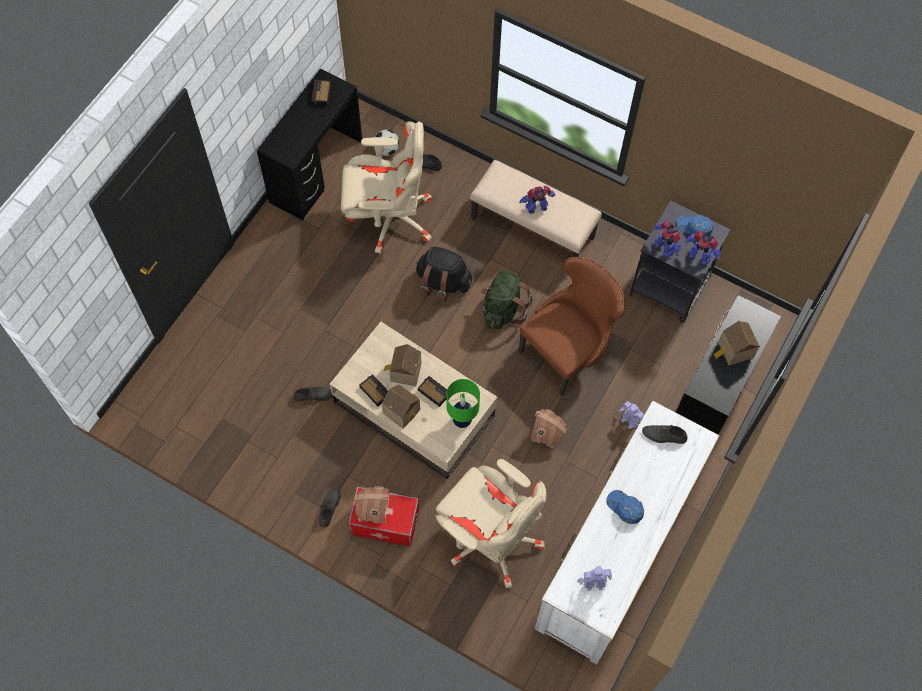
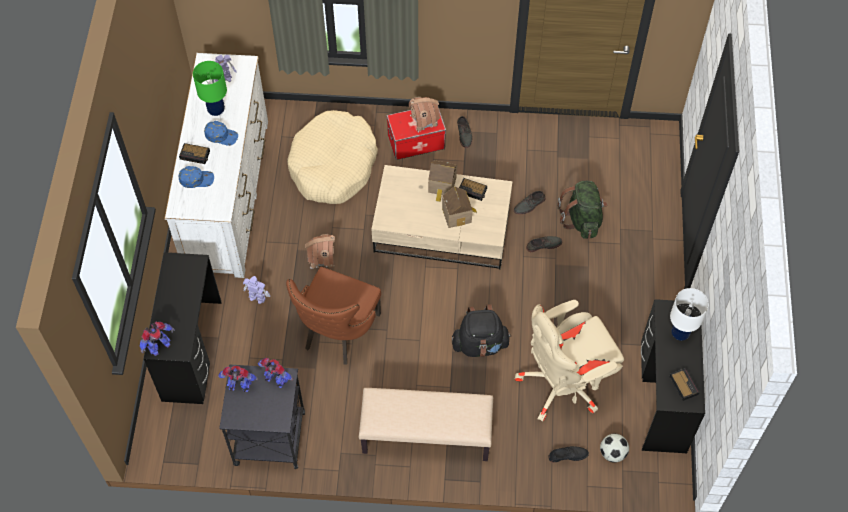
camera: 155 degrees right, 5 degrees down
(293, 132) = (680, 334): none -> white table lamp
(433, 392) = (425, 210): alarm clock -> alarm clock (195, 155)
(462, 420) = (390, 199): green table lamp -> green table lamp (216, 110)
(487, 535) = (333, 165): beige office chair -> beige dog bed
(502, 310) = (413, 344): green backpack -> green backpack (582, 219)
(537, 208) = (421, 404): toy robot -> toy robot (159, 346)
(664, 435) = (210, 198): grey shoe -> grey shoe (543, 245)
(694, 227) = (255, 414): blue cap -> blue cap (196, 179)
(734, 351) = (176, 308): toy house -> none

